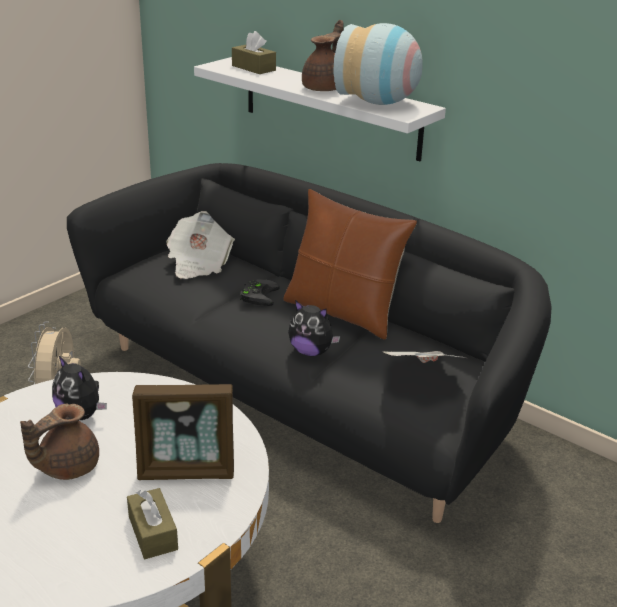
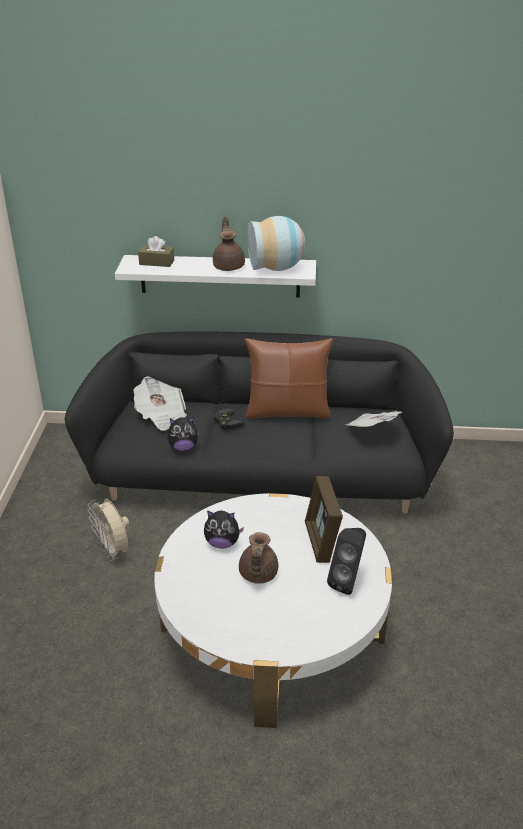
camera: 35 degrees left, 5 degrees up
(153, 533) = (348, 581): brown tissue box -> black speaker
(187, 470) = (321, 542): picture frame -> picture frame turned 120 degrees clockwise
(311, 352) = (297, 444): plush toy -> plush toy (183, 447)

